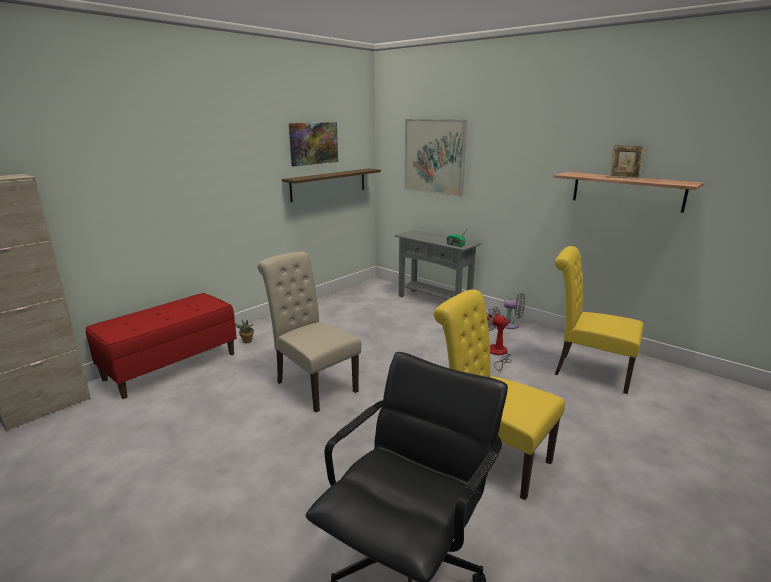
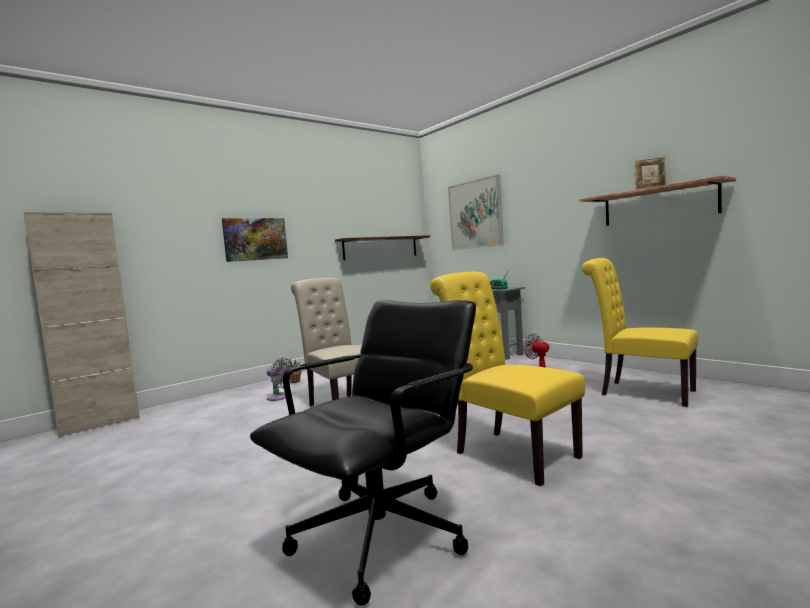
camera: 10 degrees right, 15 degrees down
(171, 366) = (220, 398): red bench -> none
(313, 143) = (364, 211): picture -> picture (255, 239)
(511, 325) = (562, 364): grey fan -> grey fan (279, 397)

